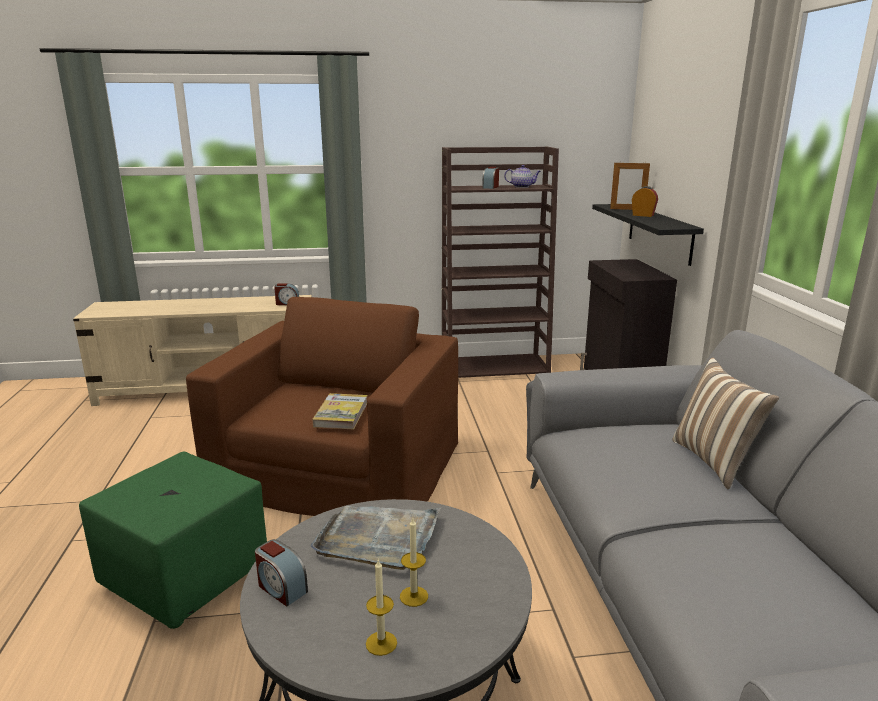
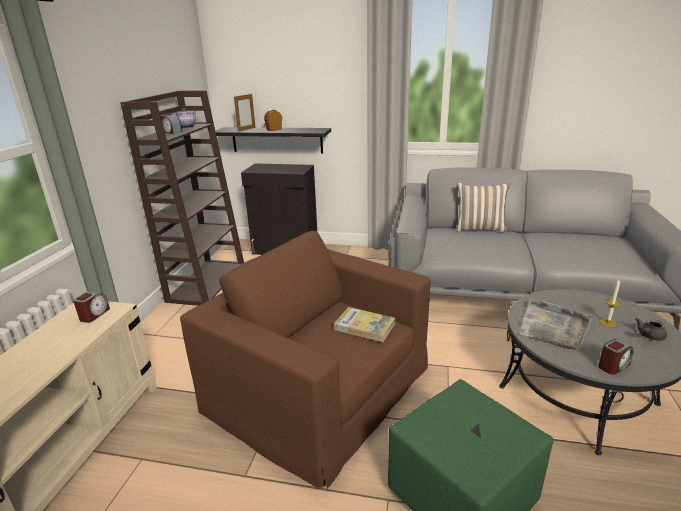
camera: 70 degrees left, 5 degrees up
(381, 643) = (649, 336): candle -> grey teapot

